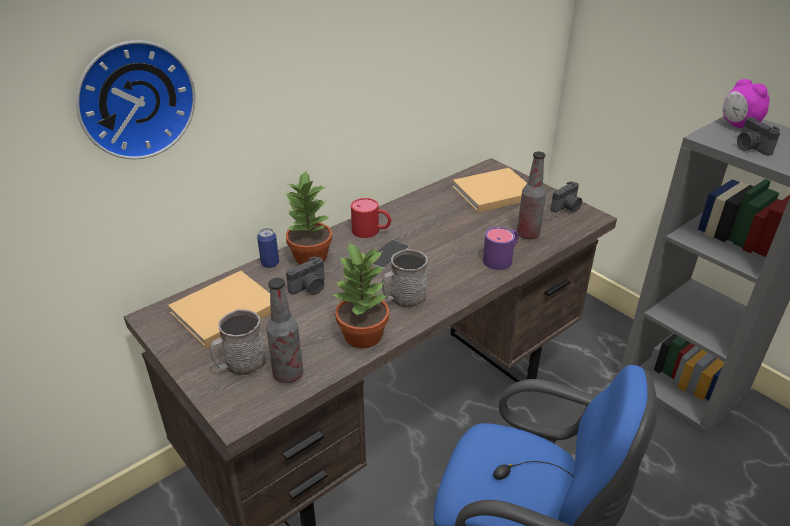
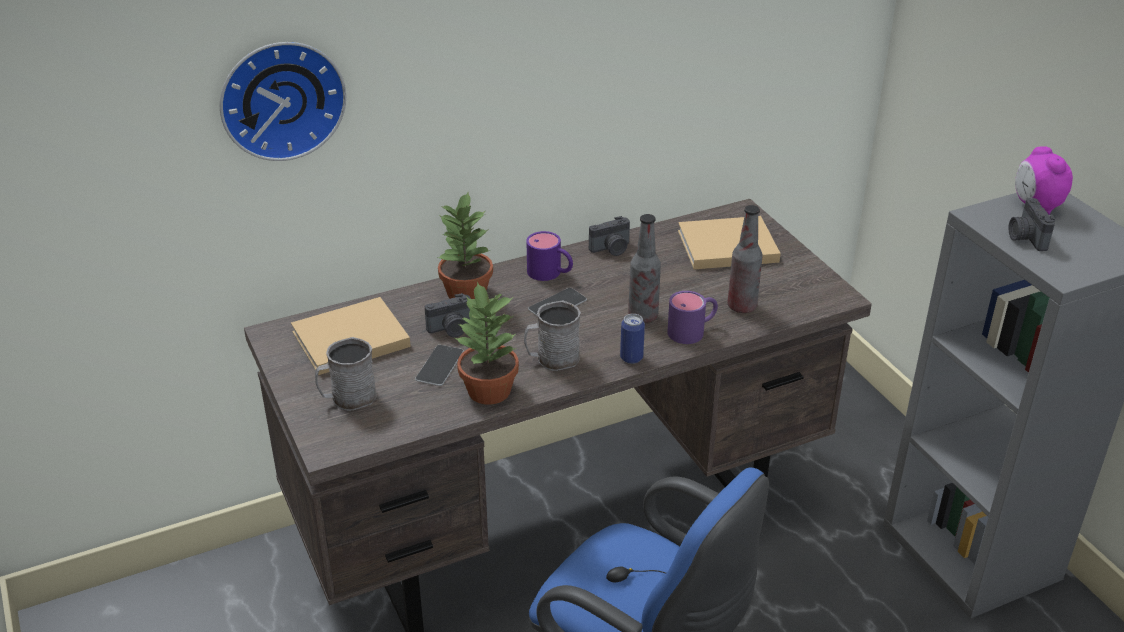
camera: 15 degrees right, 0 degrees up
(270, 263) = (418, 294): can -> can (631, 358)
(288, 374) = (393, 416): bottle -> bottle (643, 316)
(311, 321) = (439, 365): none -> phone
(371, 231) = (550, 273): red mug -> purple mug
(567, 208) = (812, 280): camera -> camera (611, 249)

